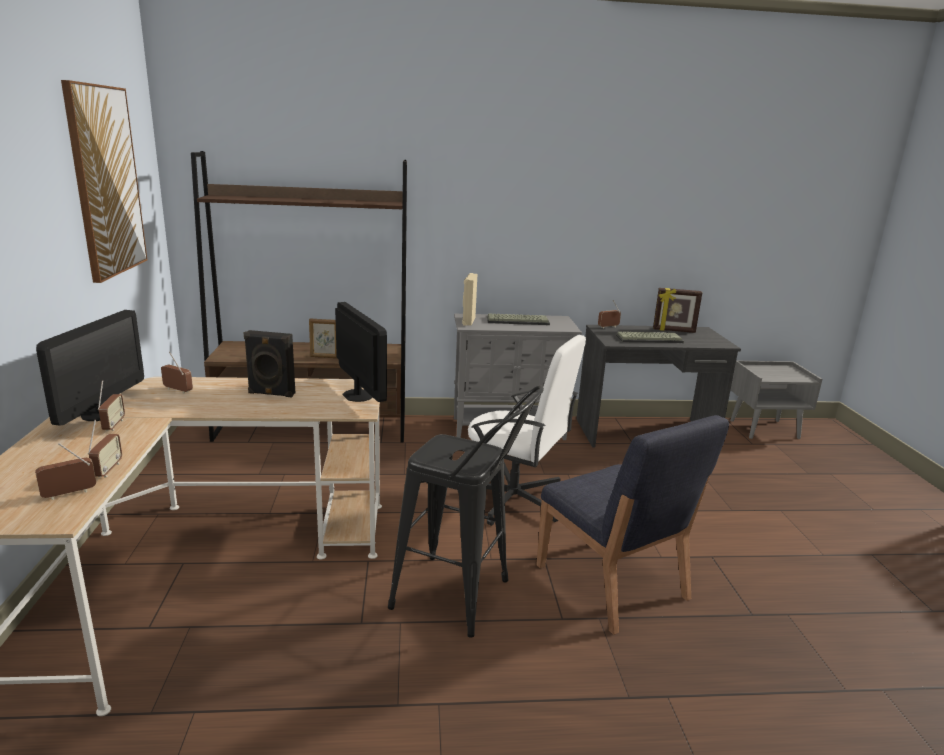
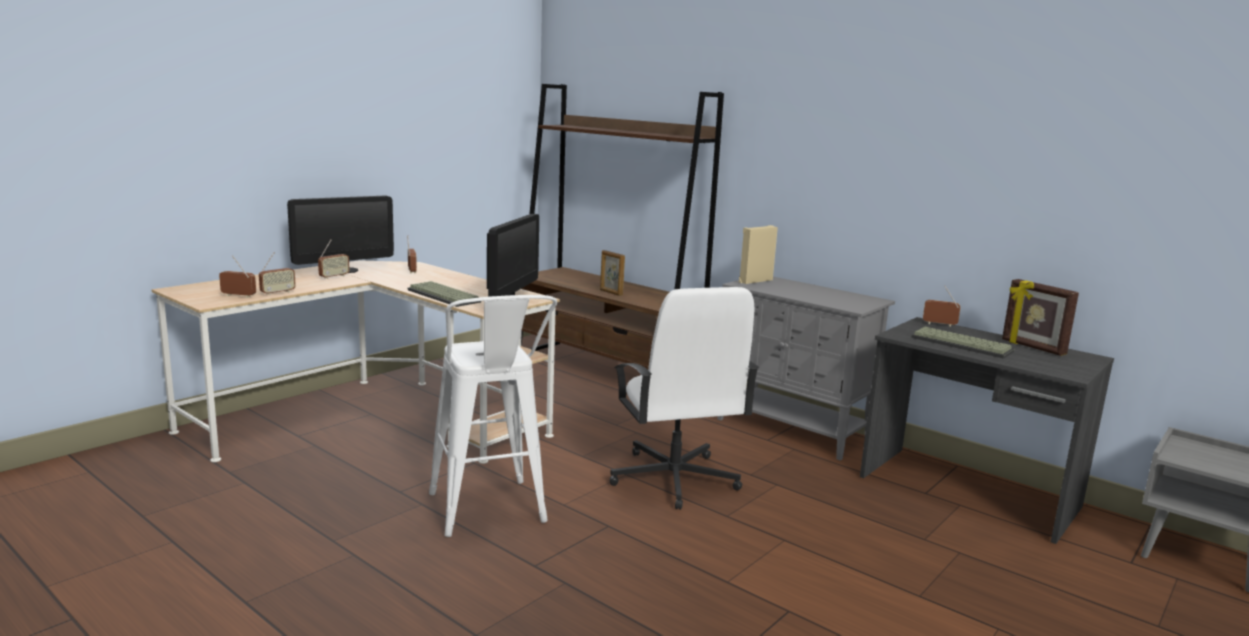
camera: 45 degrees right, 5 degrees down
(106, 181) = (449, 102): picture -> none
(271, 394) = (458, 286): black speaker -> none
(462, 598) = (489, 514): black stool -> white stool
(518, 320) = (813, 291): keyboard -> keyboard (445, 296)
(612, 583) = (631, 570): blue chair -> none

